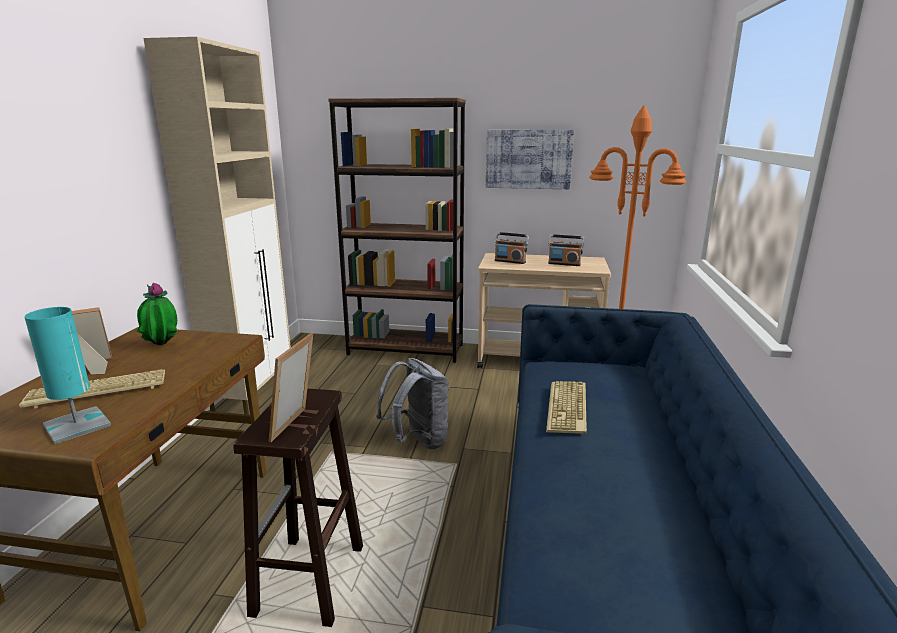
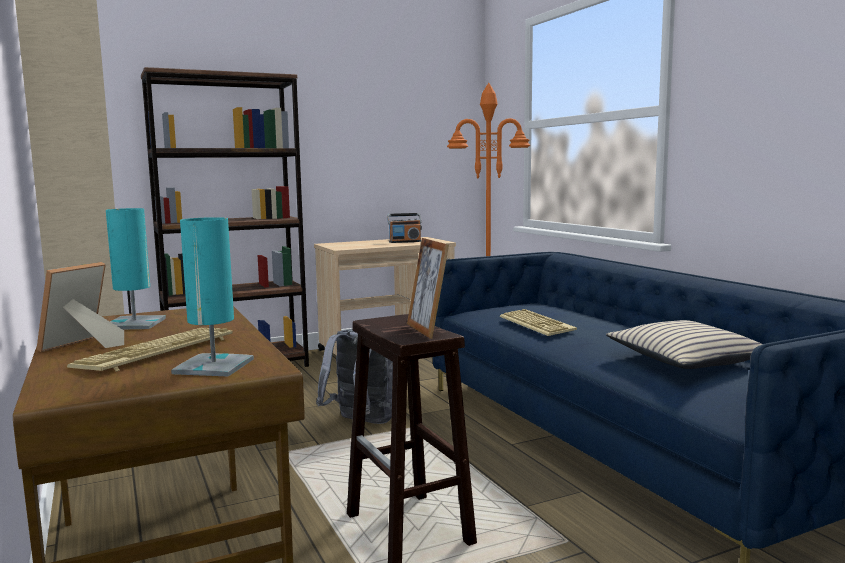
camera: 35 degrees left, 10 degrees down
(162, 346) = (134, 324): potted plant -> turquoise table lamp
(510, 261) = (353, 245): radio -> none
(528, 159) = (348, 143): picture -> none
(625, 539) = (686, 360): none -> beige pillow

